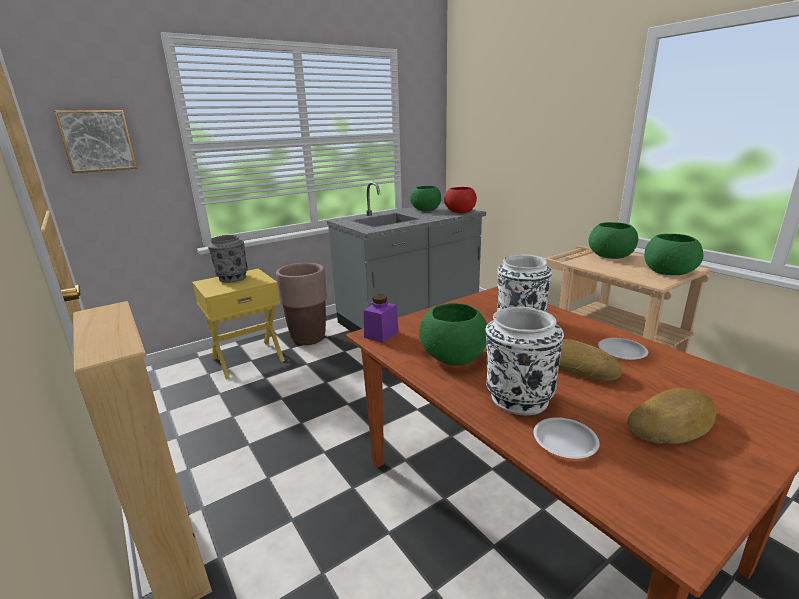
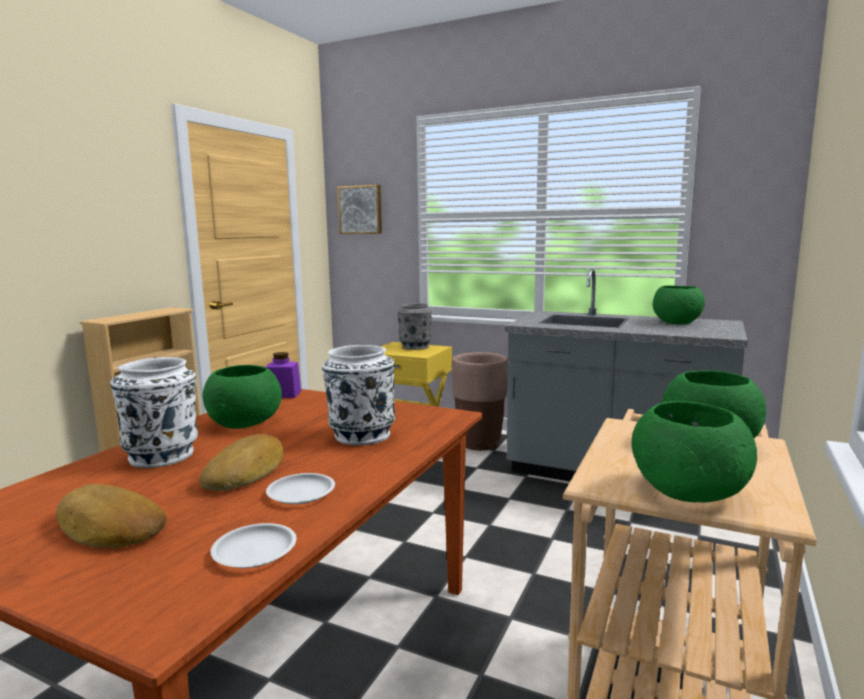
camera: 60 degrees right, 10 degrees down
(459, 212) = (707, 332): red bowl -> none
(564, 441) = (80, 480): white plate -> white plate (254, 550)

